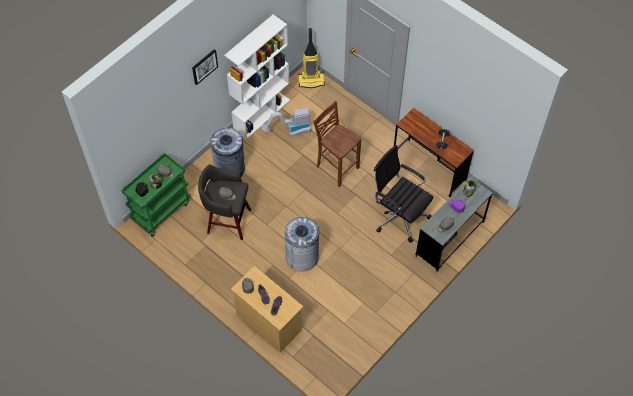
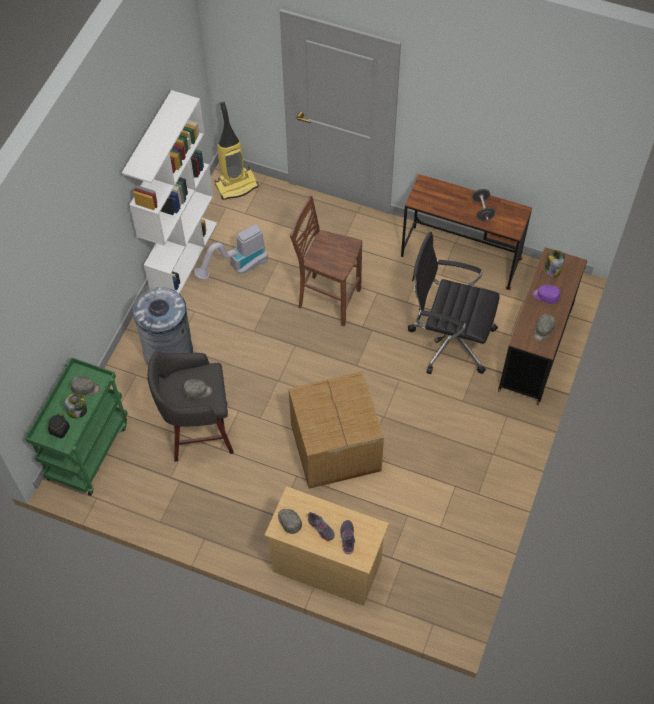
camera: 20 degrees left, 0 degrees up
(204, 66) = (98, 198): picture -> none
(302, 257) = (334, 448): grey trash can -> cardboard box
(450, 239) = (535, 350): grey desk -> brown desk

